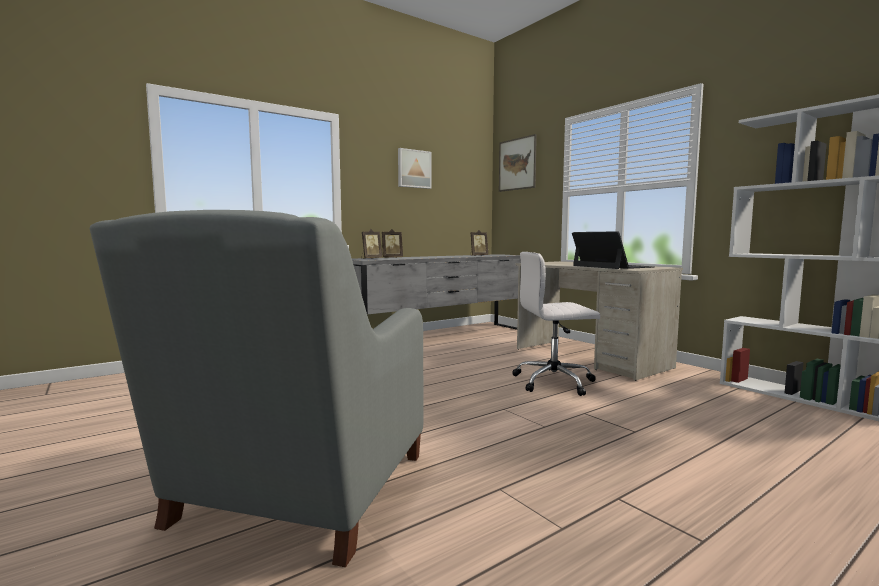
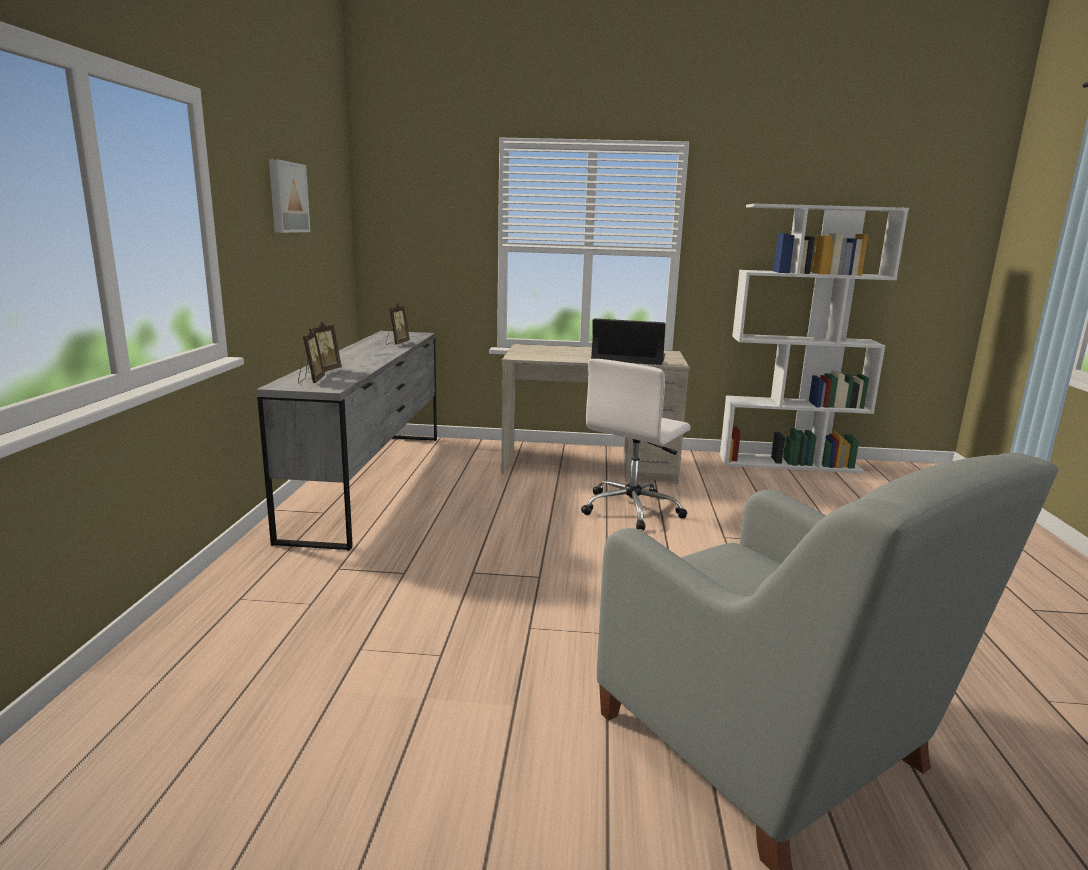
camera: 50 degrees left, 10 degrees up
(517, 164) = (408, 190): picture -> none

